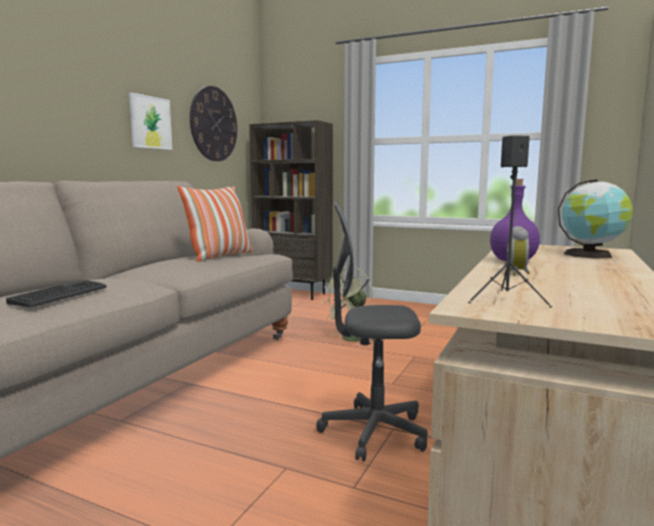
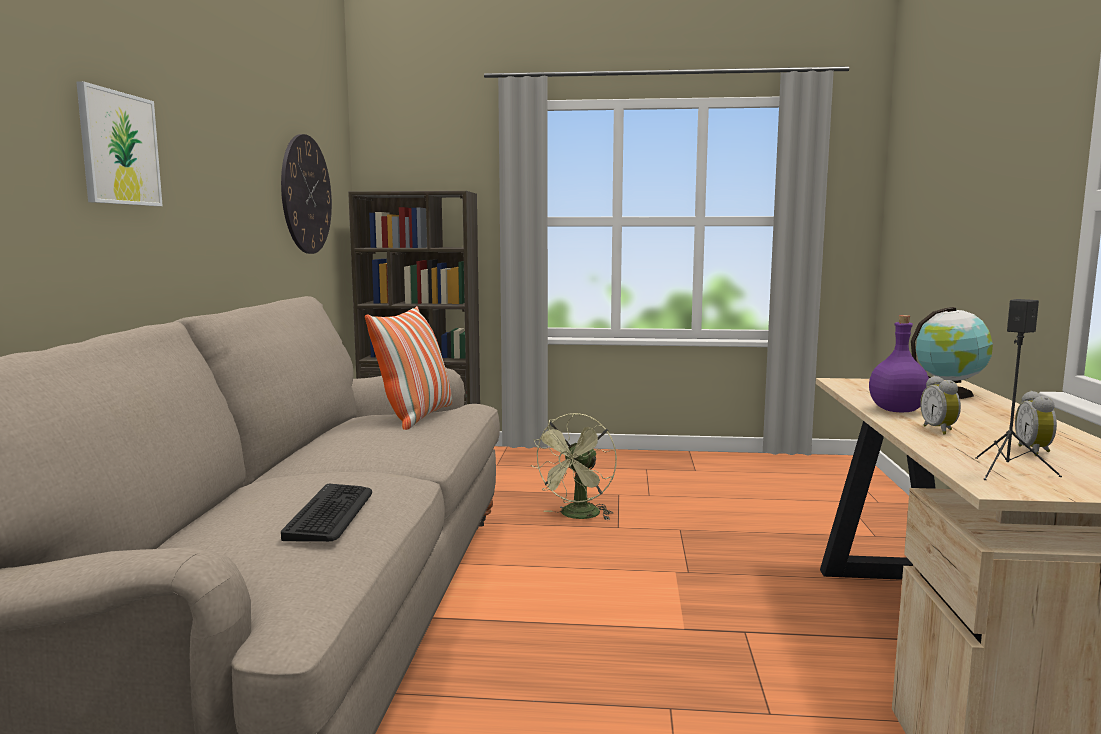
camera: 20 degrees left, 0 degrees up
(150, 122) = (240, 200): picture -> picture (119, 148)
(373, 432) = (726, 640): grey office chair -> none
(573, 291) = (1035, 451): none -> alarm clock

